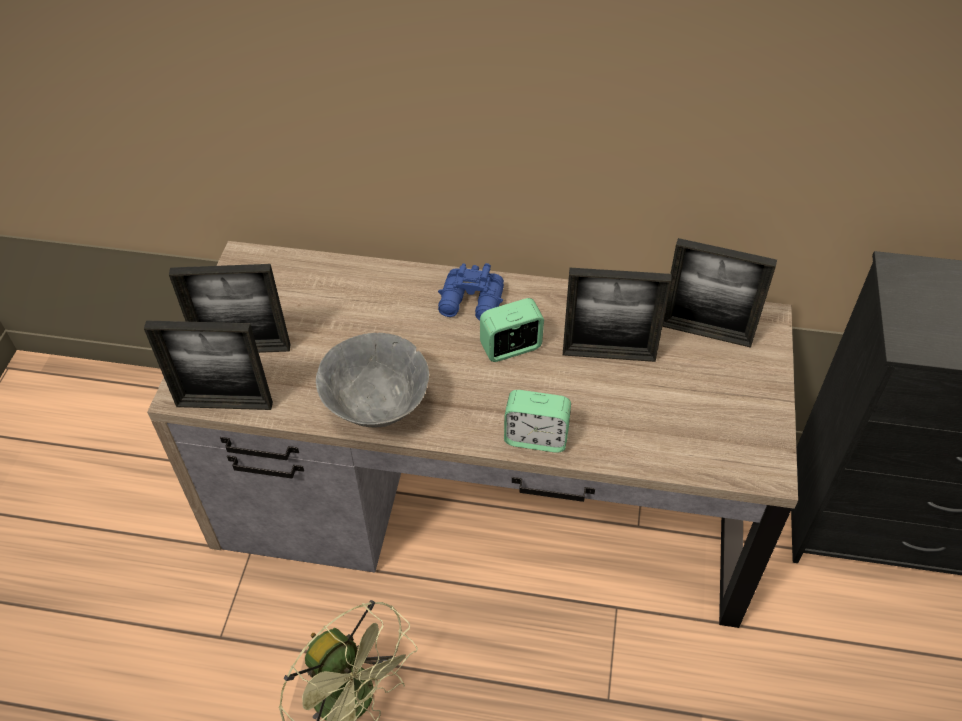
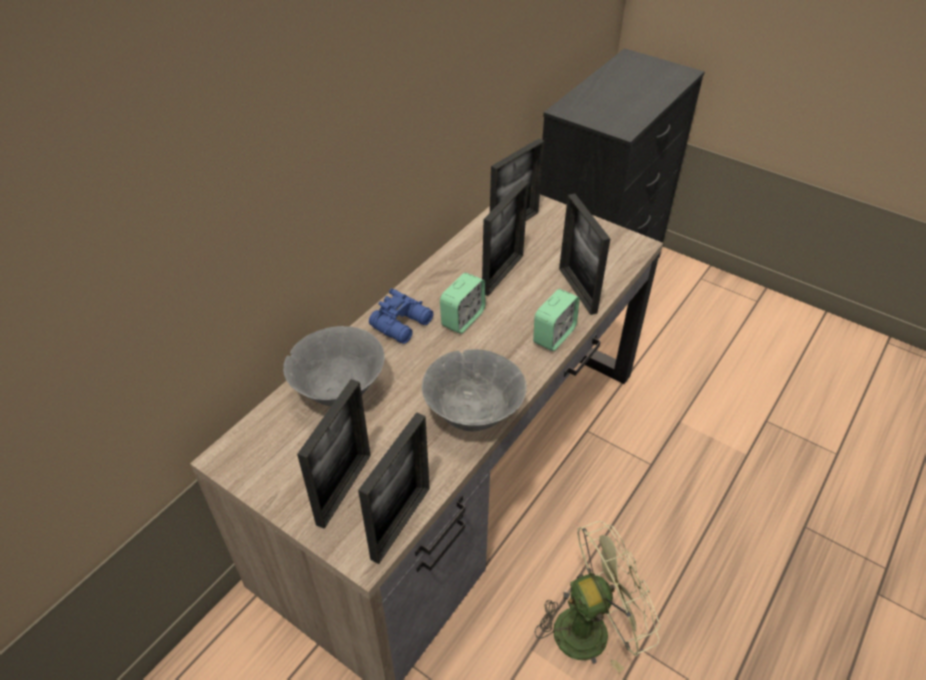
camera: 65 degrees left, 5 degrees down
(354, 296) = (339, 392): none -> grey bowl
(511, 347) = (463, 319): alarm clock -> alarm clock turned 150 degrees counterclockwise
(631, 435) = (577, 290): none -> picture frame

